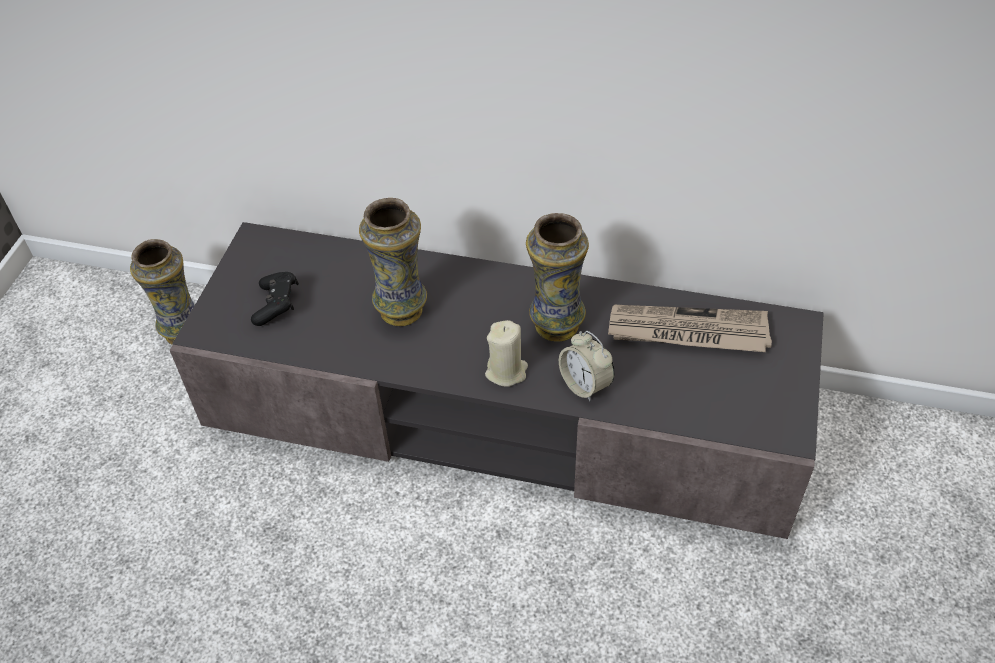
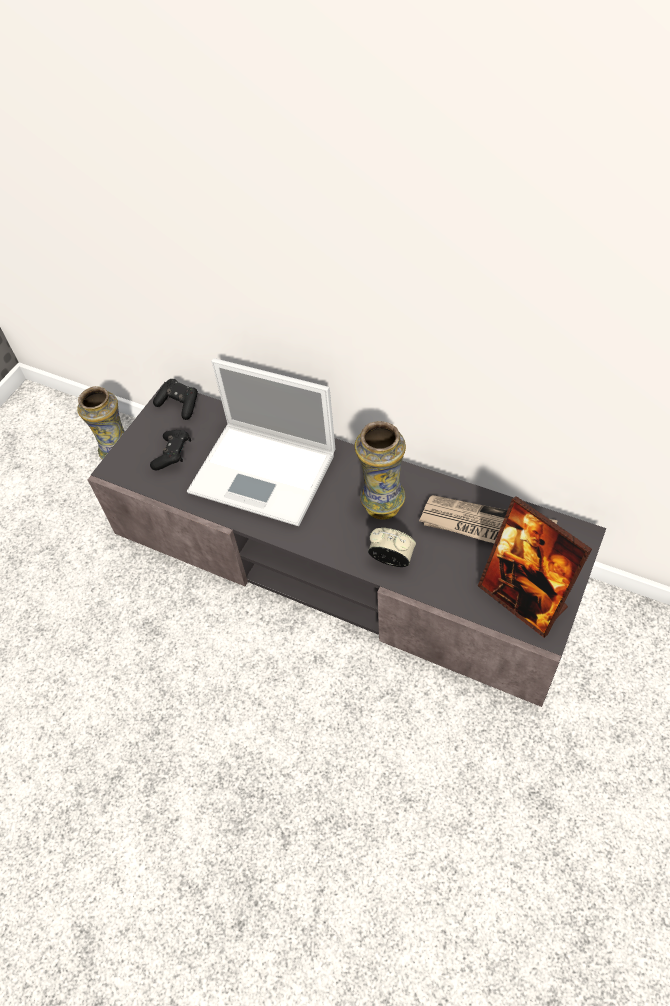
camera: 15 degrees right, 5 degrees up
(269, 245) = (179, 404): none -> black game controller
(402, 309) = (265, 473): vase -> laptop
(506, 371) = (333, 538): beige candle -> none
(585, 384) = (391, 559): alarm clock -> alarm clock turned 135 degrees clockwise
(752, 403) = (523, 598): none -> picture frame

